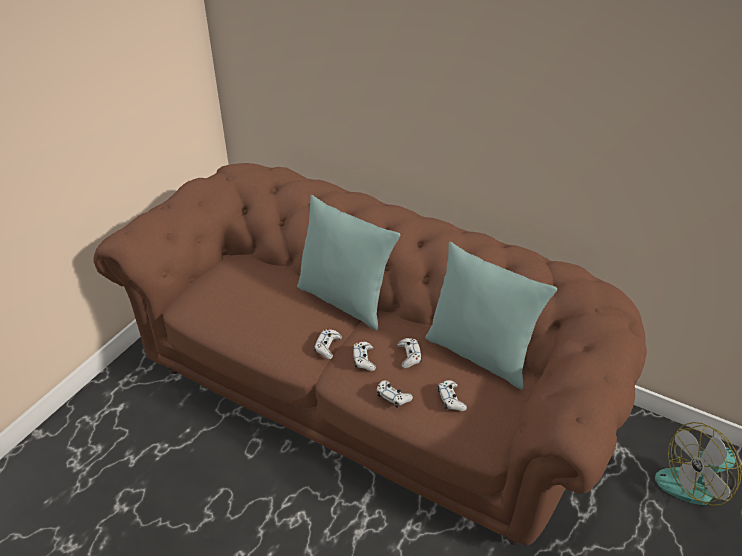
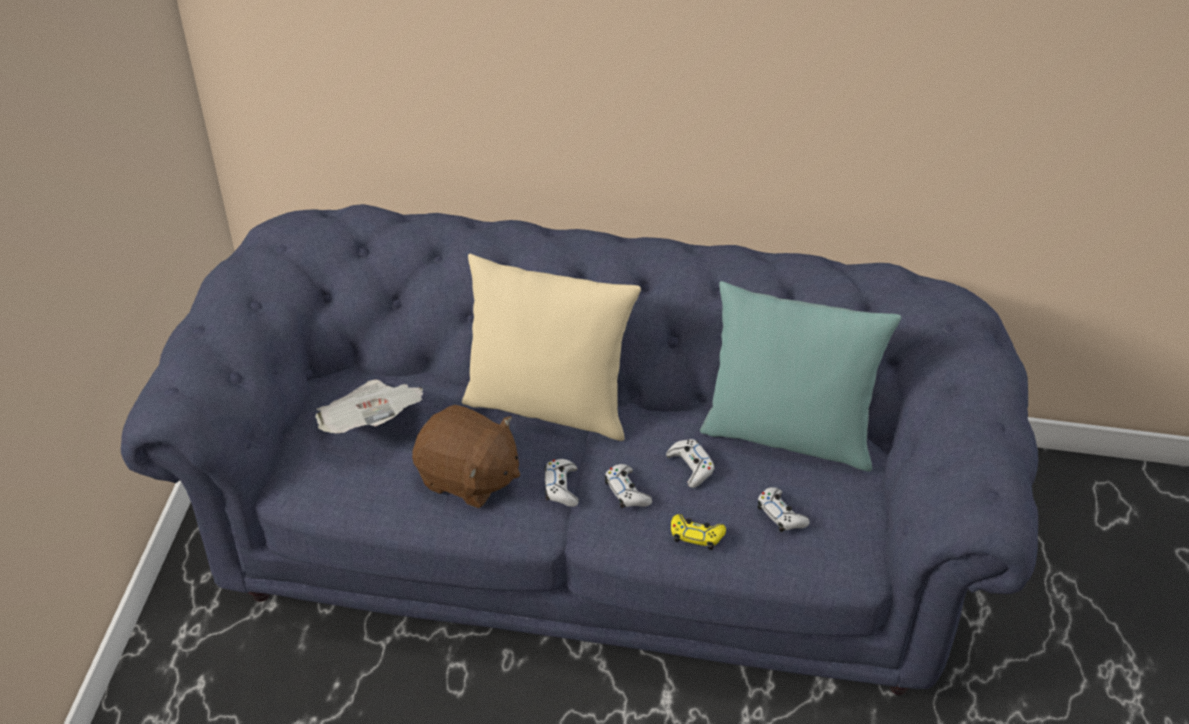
camera: 20 degrees left, 5 degrees up
(241, 285) = (371, 425): none -> newspaper
(278, 326) = (468, 477): none -> brown plush toy
(345, 300) = (549, 405): turquoise pillow -> beige pillow
(369, 390) = (595, 533): brown sofa -> blue sofa
(393, 396) = (696, 535): white game controller -> yellow game controller
(696, 481) = (1105, 528): fan -> none

